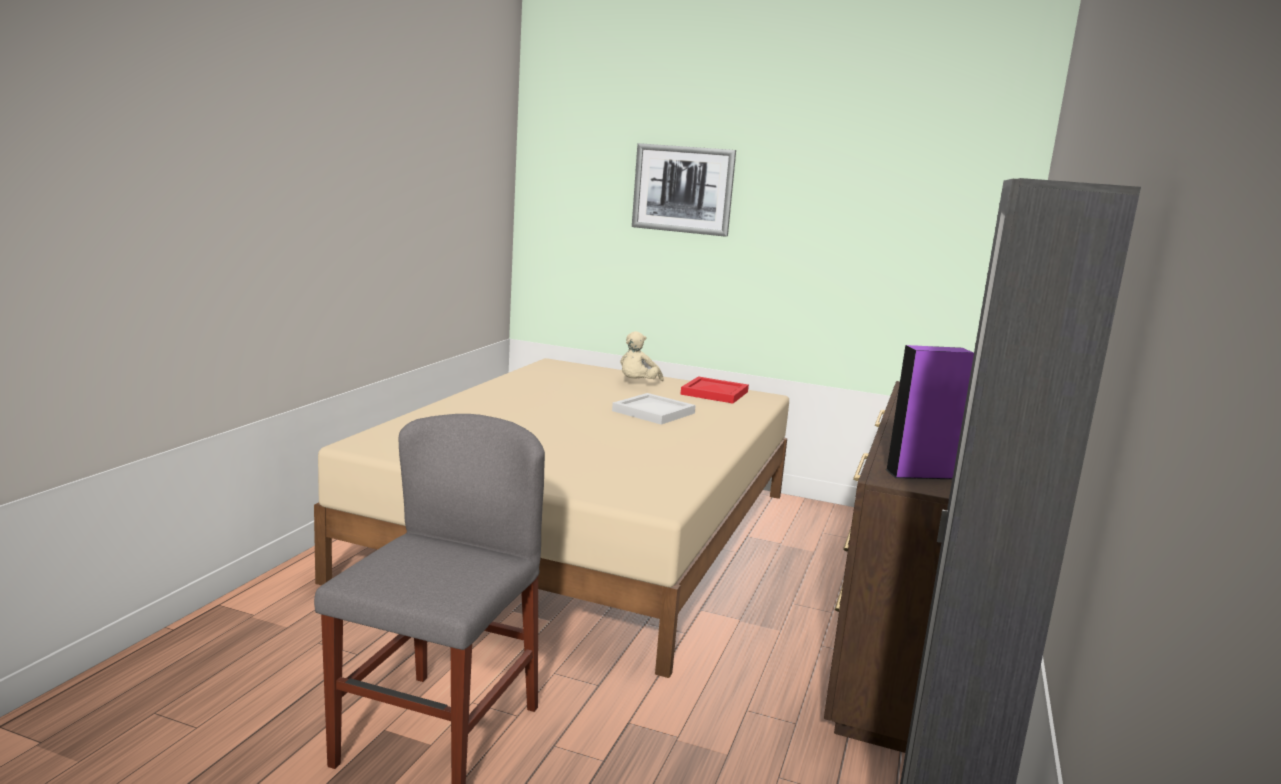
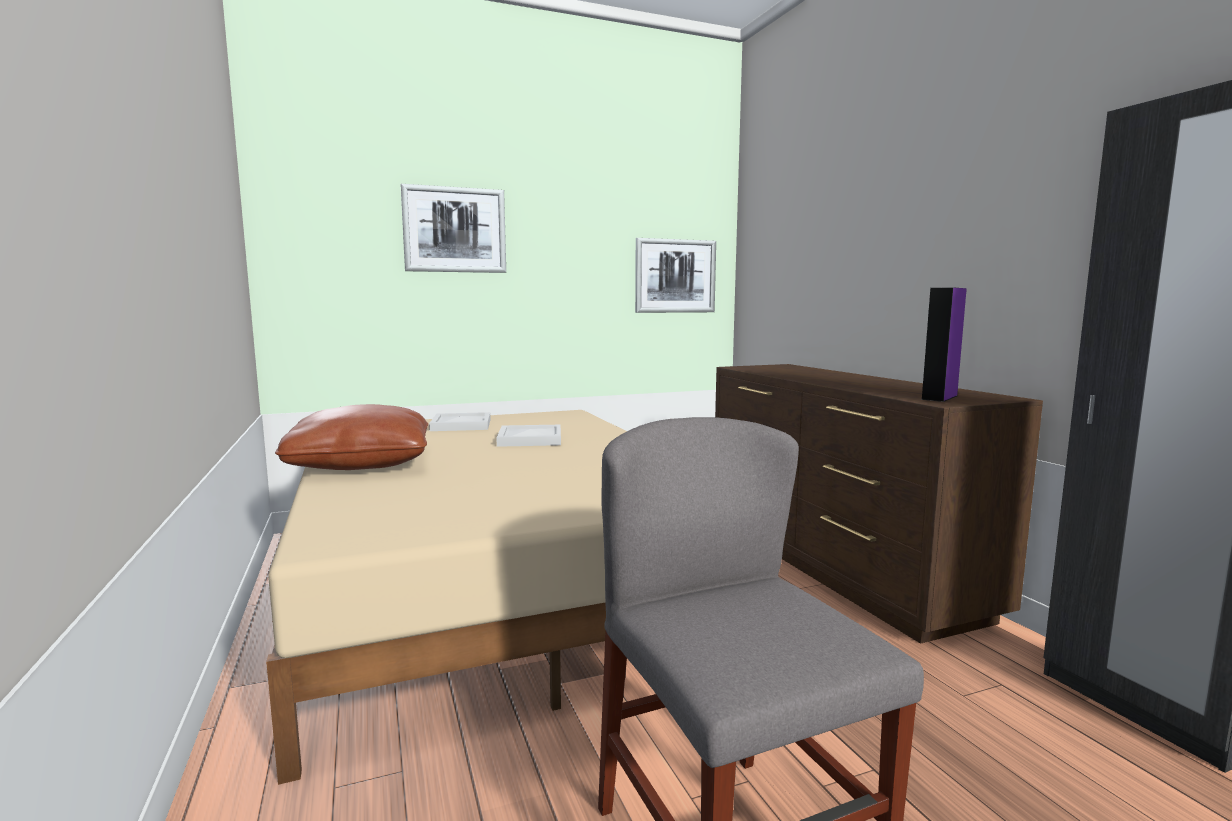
camera: 40 degrees left, 5 degrees down
(494, 398) = (361, 463): none -> brown pillow
(637, 384) = (460, 425): beige plush toy -> white tray
(715, 393) = (535, 418): red tray -> none
(936, 258) = (675, 276): none -> picture

